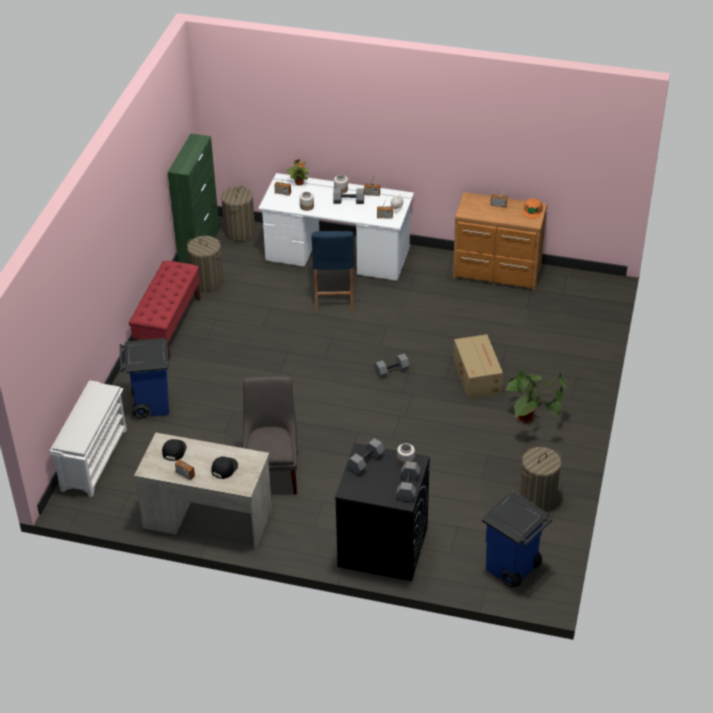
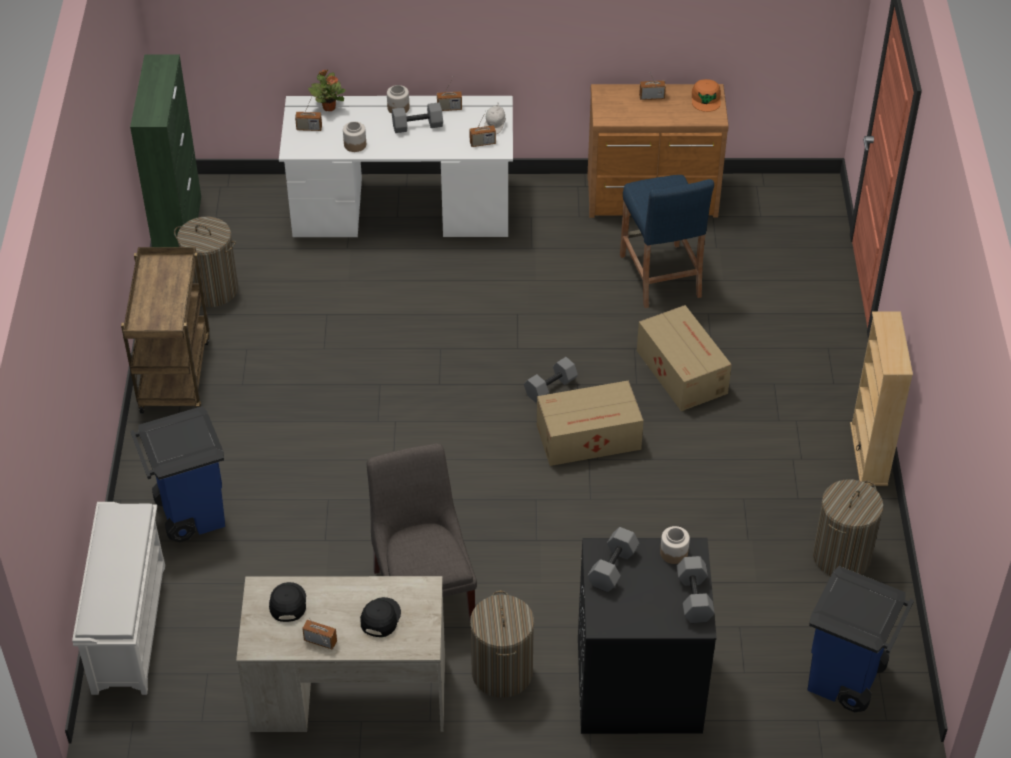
camera: 15 degrees left, 5 degrees up
(168, 326) = (174, 374): red bench -> brown cart
(239, 232) = (235, 196): laundry basket -> laundry basket (502, 672)
(334, 294) = (418, 276): blue stool -> blue stool (660, 276)
(405, 403) = (590, 437): none -> cardboard box
(532, 421) = (790, 431): potted plant -> none
(578, 443) = (869, 454): none -> beige bookcase

